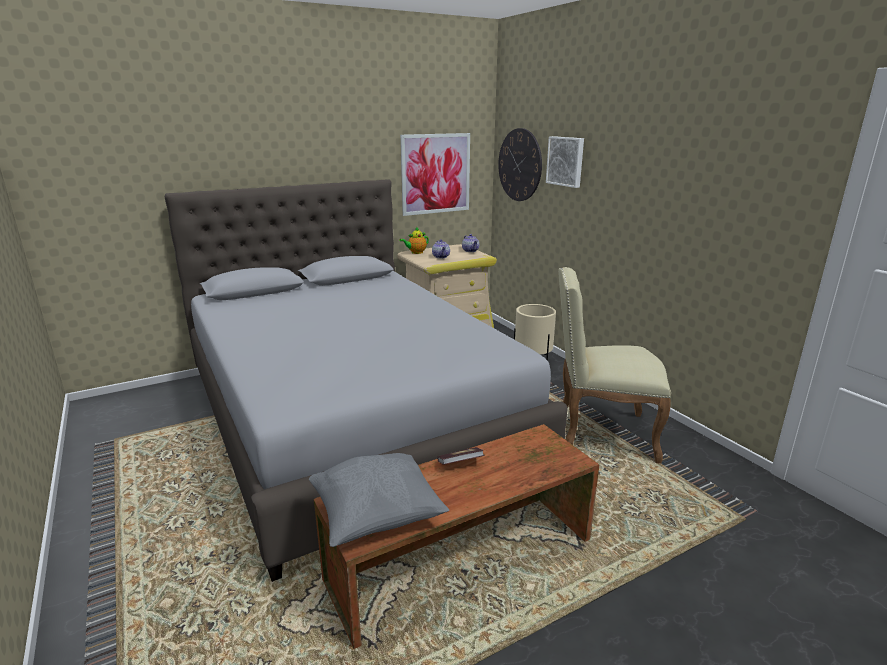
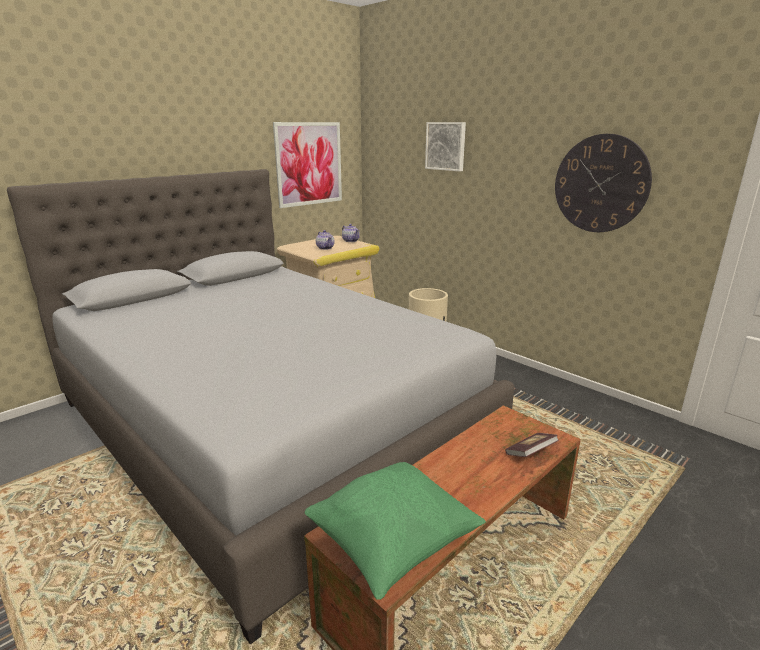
camera: 15 degrees left, 0 degrees up
(376, 518) = (392, 545): grey pillow -> green pillow
(416, 252) = (297, 245): teapot -> none
(460, 464) = (447, 462): book -> book (530, 453)
(520, 165) = (393, 153): wall clock -> wall clock (600, 184)
(602, 434) = (522, 407): beige chair -> none

